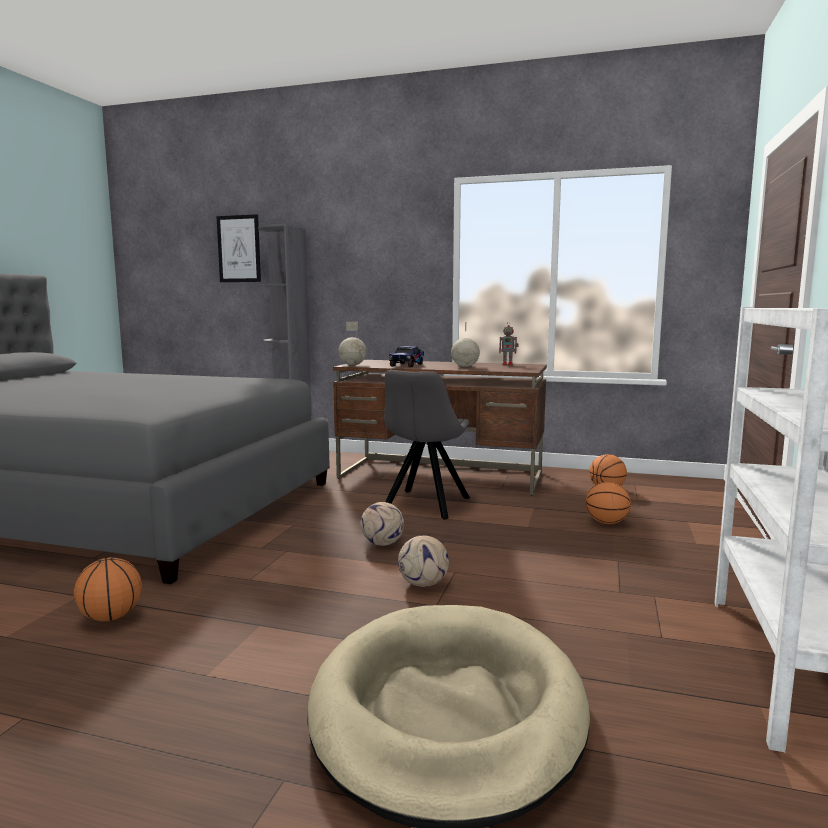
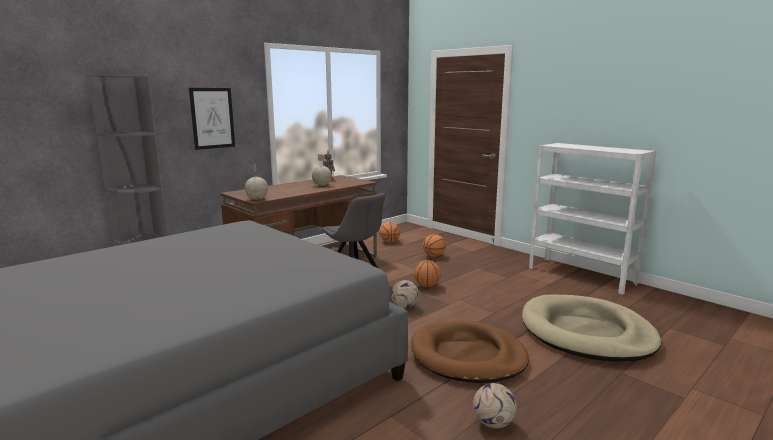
camera: 60 degrees left, 5 degrees up
(111, 617) = (439, 404): basketball -> basketball (427, 286)
(239, 249) = (45, 94): picture -> picture (212, 118)
(257, 611) = (467, 356): none -> brown dog bed
(407, 365) = (288, 191): toy truck -> none
(424, 584) = (469, 309): football -> football (493, 423)

